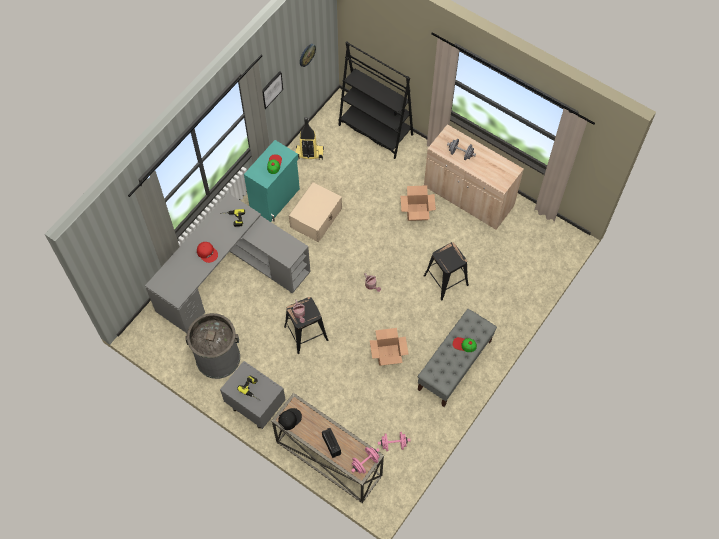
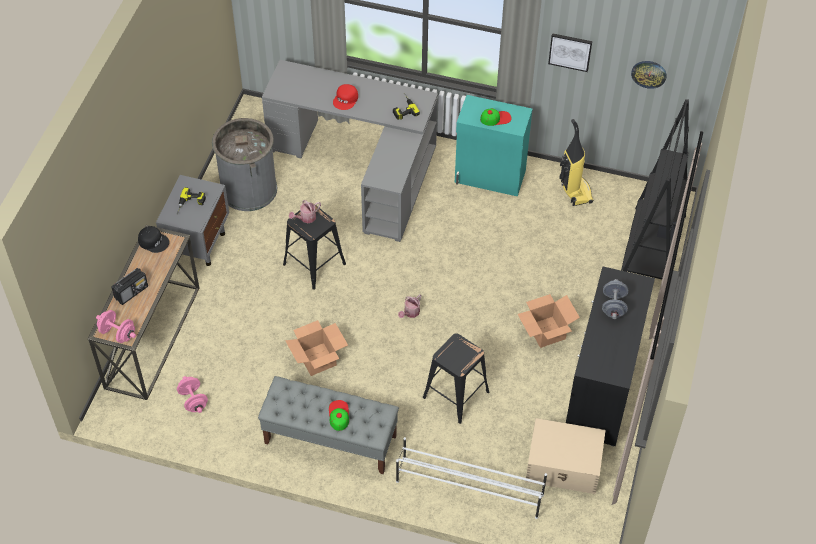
camera: 70 degrees right, 10 degrees down
(316, 217) = (484, 226): beige storage box -> beige storage box (564, 465)
(468, 196) = (602, 386): beige cabinet -> black cabinet
(516, 295) = (469, 487): none -> white shoe rack

